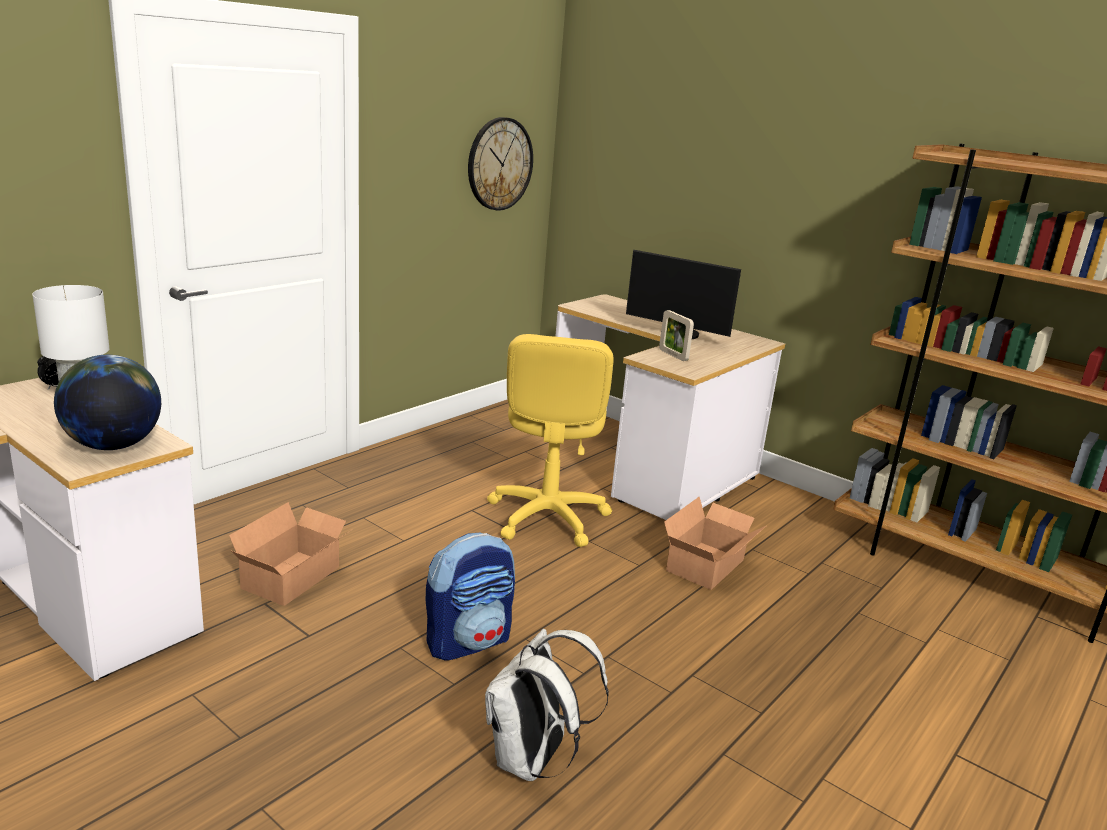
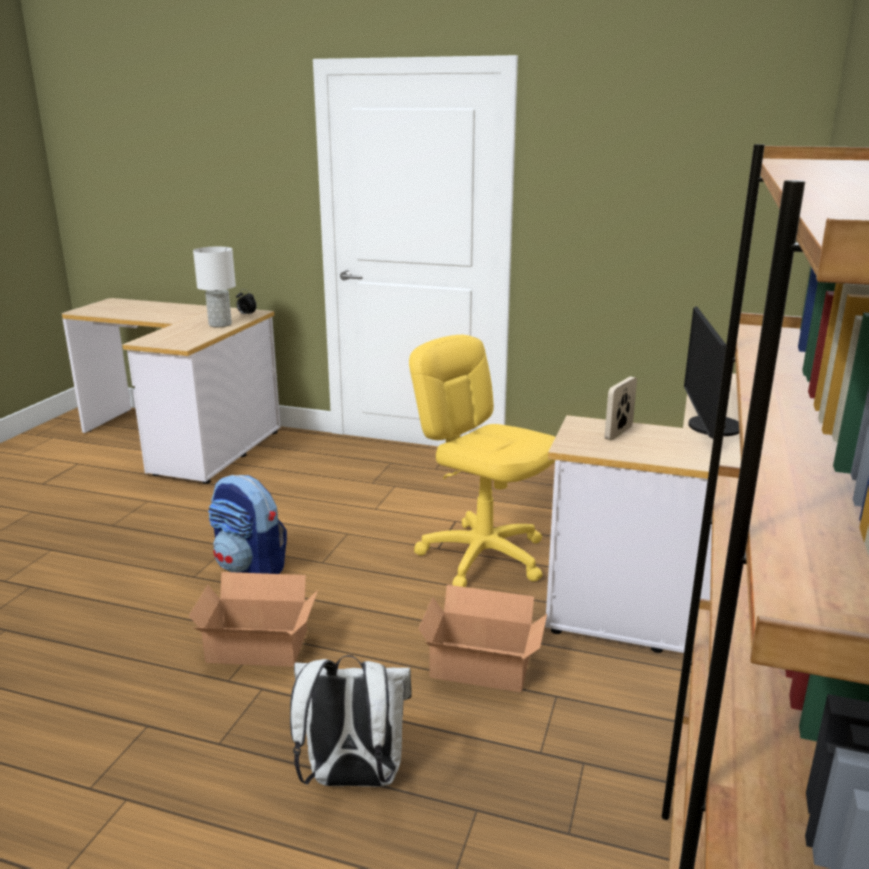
camera: 70 degrees right, 0 degrees up
(113, 445) = (173, 339): globe -> none
(295, 578) = (290, 489): cardboard box -> cardboard box (258, 649)
(499, 164) = (710, 203): wall clock -> none
(532, 761) = (113, 629): white backpack -> white backpack (352, 779)
(547, 517) = (483, 556): yellow office chair -> yellow office chair turned 60 degrees clockwise

